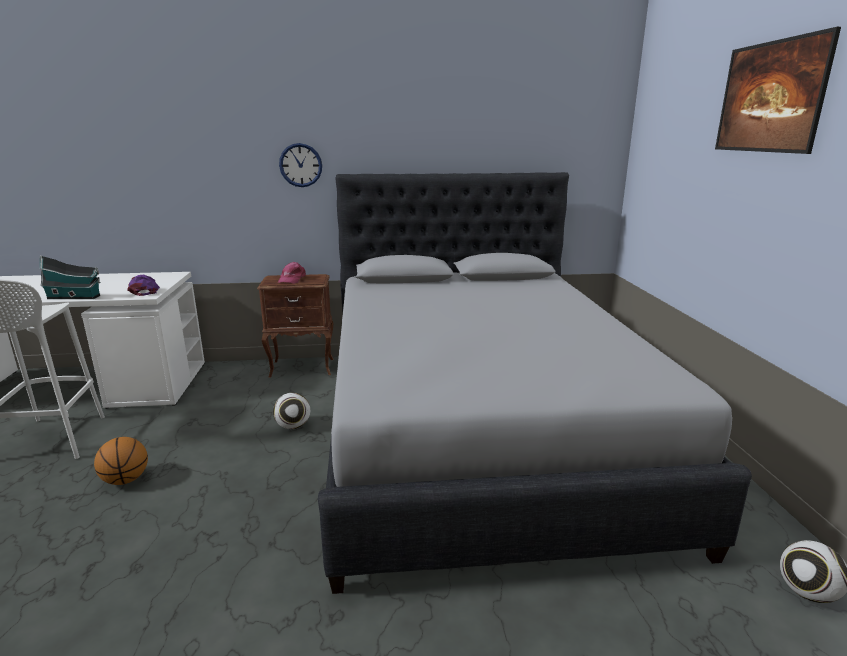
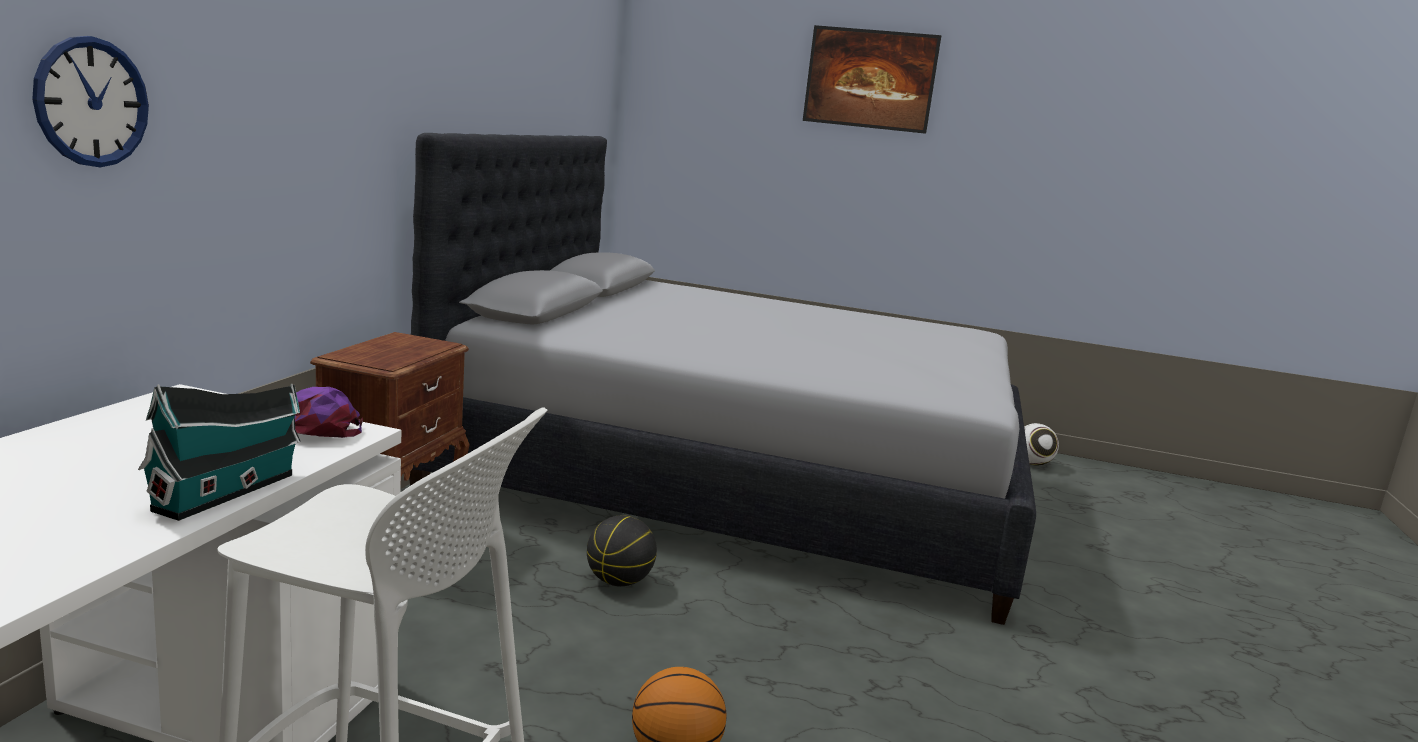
camera: 70 degrees left, 5 degrees down
(292, 279) = (390, 350): pink cap -> none
(293, 426) = (618, 581): football -> basketball
(300, 165) = (359, 112): wall clock -> wall clock (92, 102)

